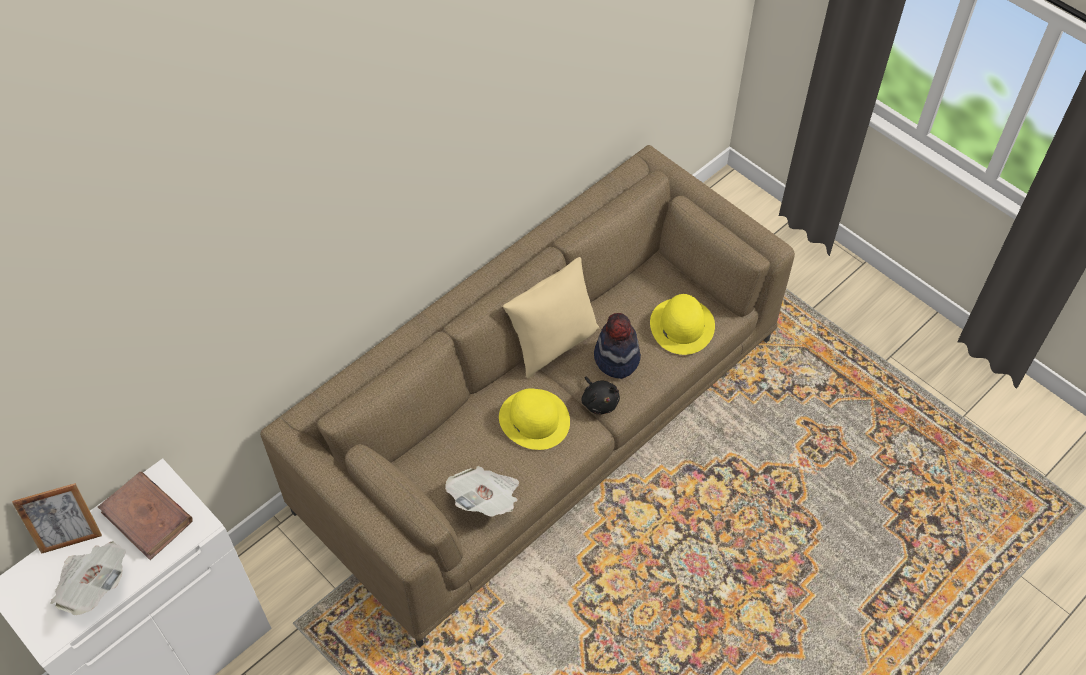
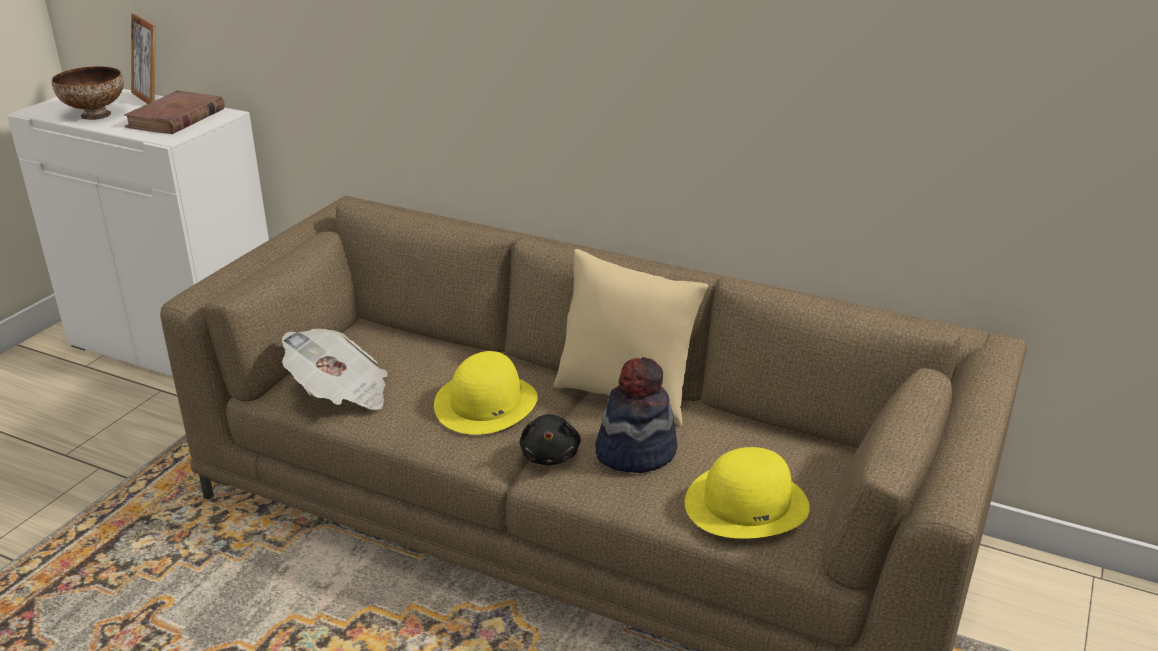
camera: 70 degrees right, 25 degrees down
(94, 585) = (95, 114): newspaper -> bowl
(599, 401) = (550, 455): black plush toy -> black plush toy turned 45 degrees counterclockwise

